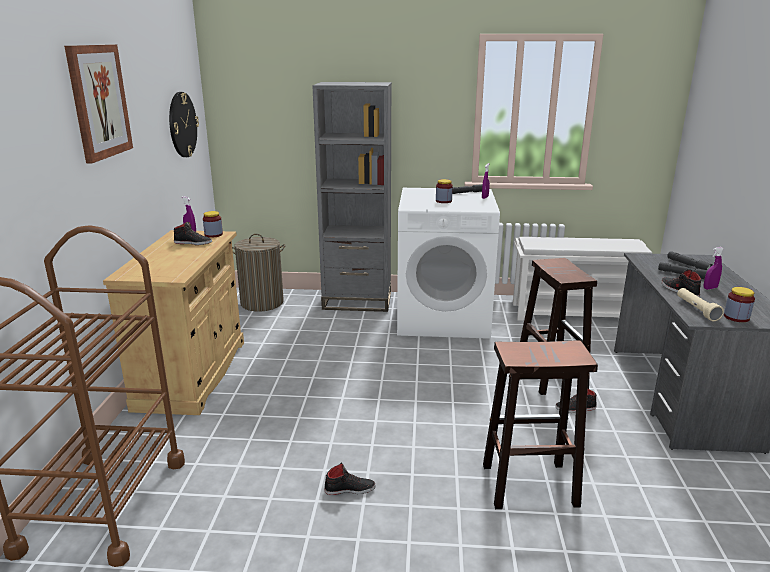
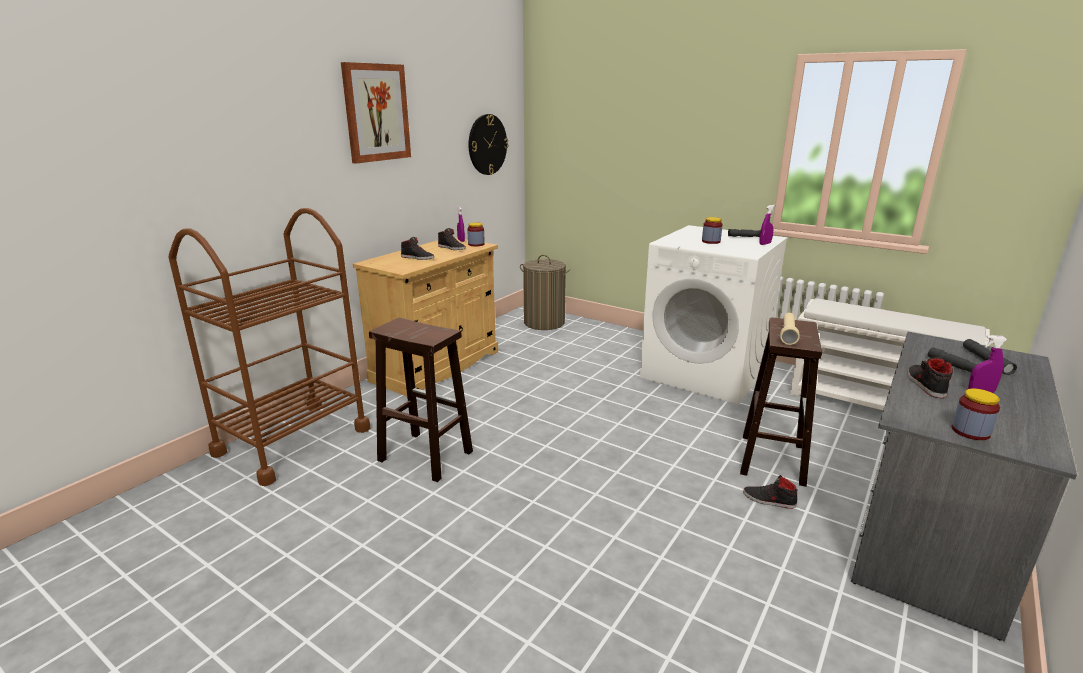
camera: 30 degrees right, 0 degrees up
(350, 489) = (468, 493): black shoe -> black shoe (417, 258)
(357, 301) = (631, 339): grey bookcase -> none
(527, 485) = (635, 553): brown stool -> brown stool (424, 456)
(696, 310) = (918, 410): beige flashlight -> beige flashlight (788, 334)

